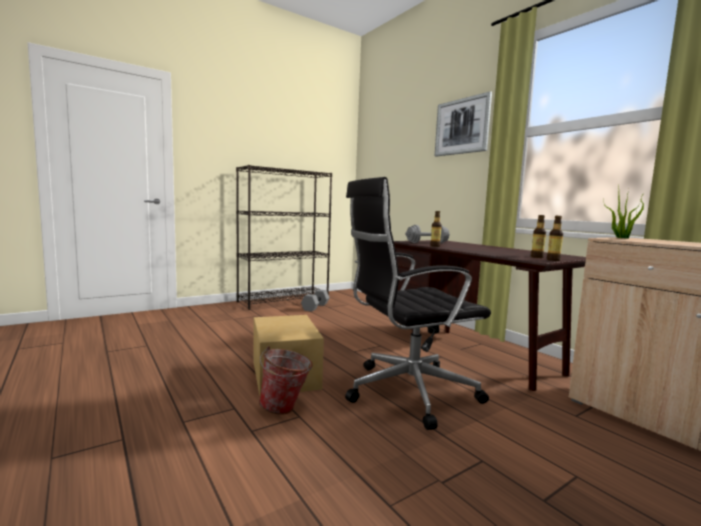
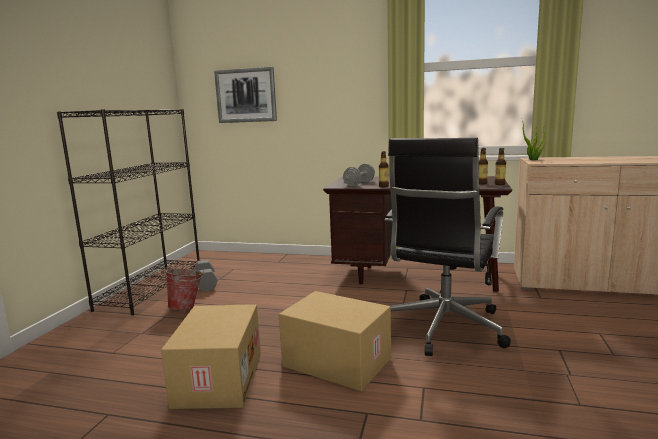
camera: 40 degrees left, 5 degrees up
(213, 352) = (217, 378): none -> cardboard box
(285, 409) = (403, 388): bucket -> bucket (187, 307)
(462, 126) = (343, 56): picture -> picture (246, 95)

